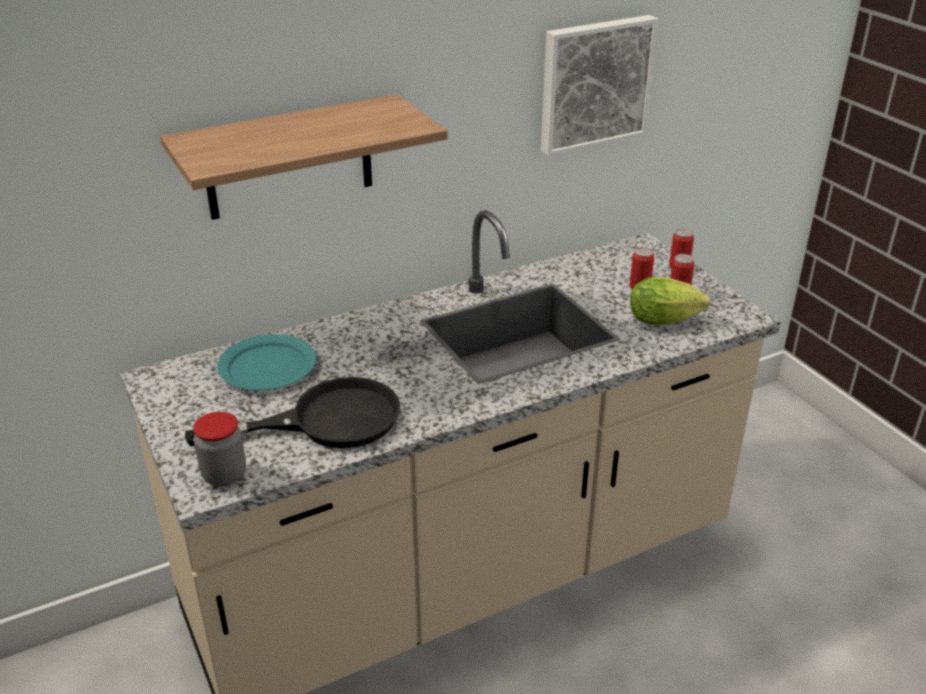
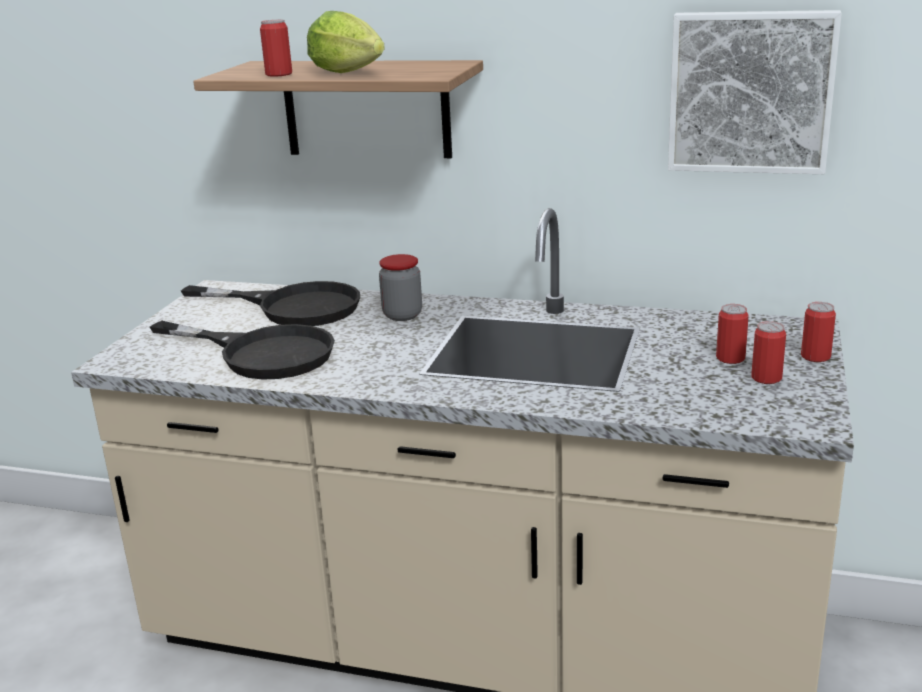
camera: 45 degrees right, 10 degrees down
(224, 475) = (141, 358): jar -> jar (402, 315)
(264, 152) = (278, 74): none -> can
(268, 366) = (293, 307): turquoise plate -> black frying pan
(667, 321) = (704, 395): lettuce -> lettuce (351, 73)

